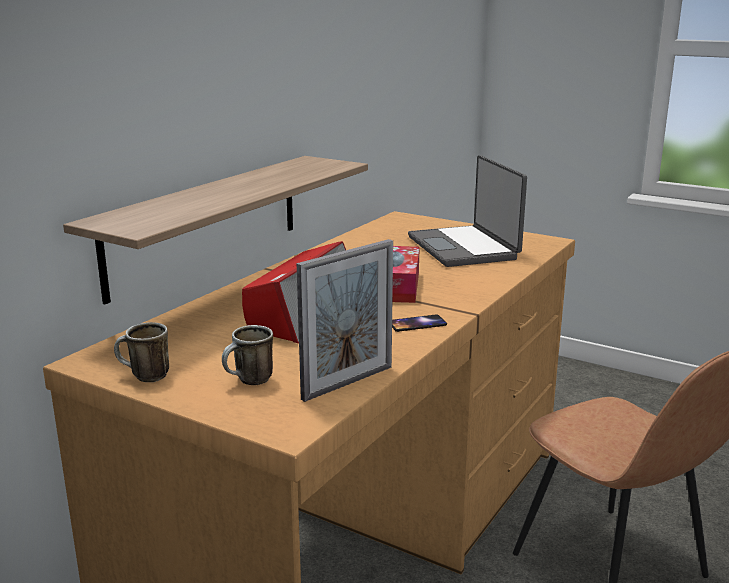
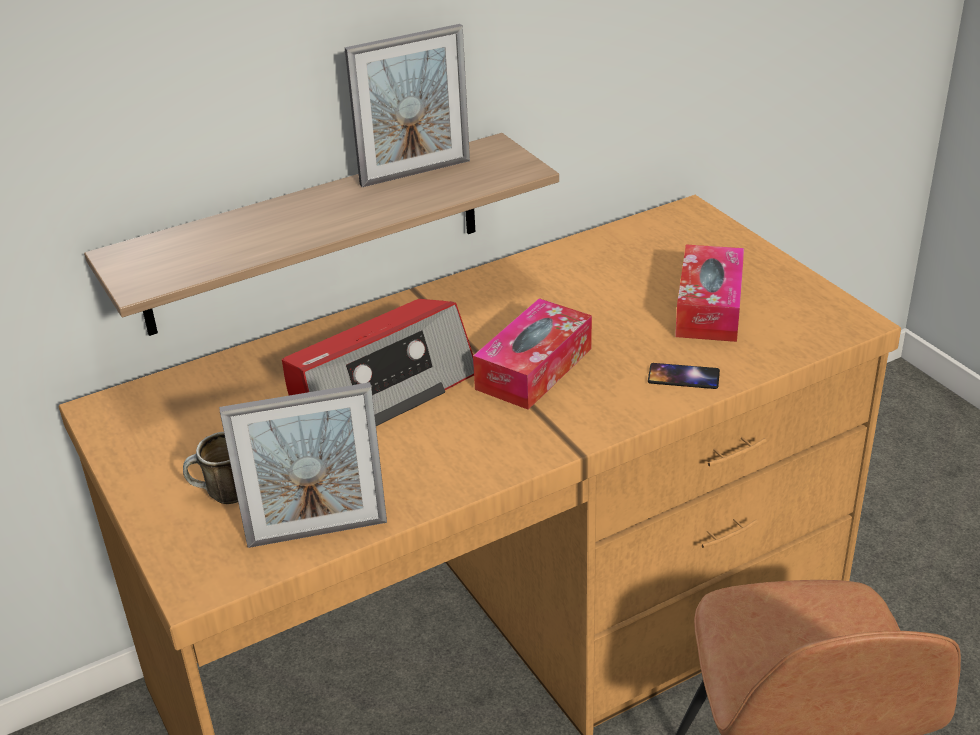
camera: 30 degrees right, 15 degrees up
(144, 377) = (132, 453): mug -> none
(273, 171) = (415, 172): none -> picture frame
(417, 324) = (491, 452): phone -> phone (683, 377)
(464, 248) = (709, 308): laptop -> tissue box

